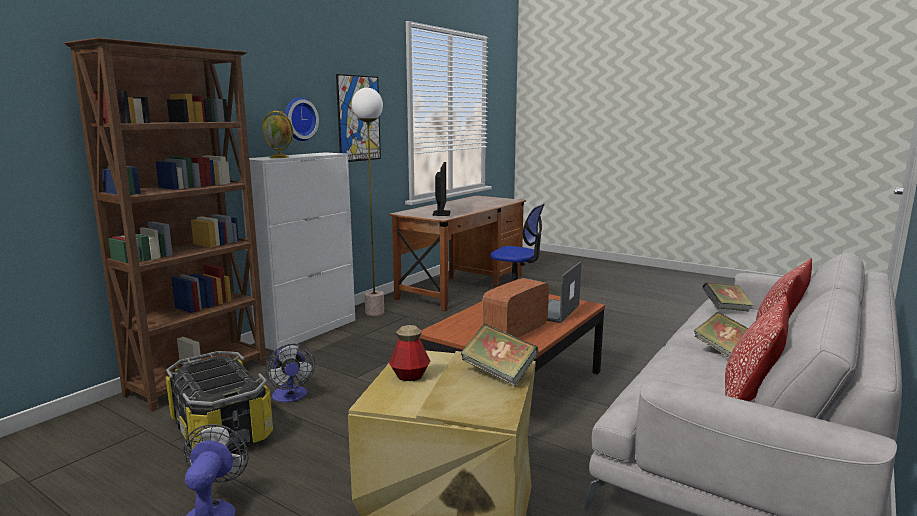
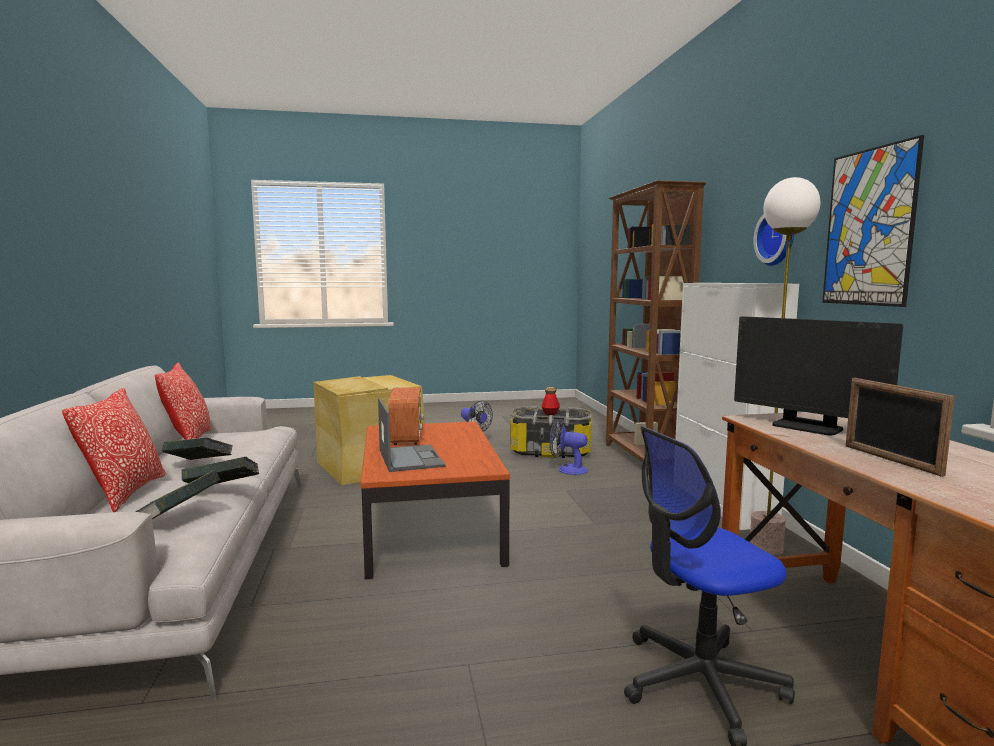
camera: 135 degrees right, 5 degrees down
(279, 157) = (709, 282): globe -> none
(410, 376) = (389, 381): bottle -> bottle (550, 413)
(471, 207) = (890, 460): none -> picture frame
(499, 373) = (348, 387): book -> book (222, 491)

